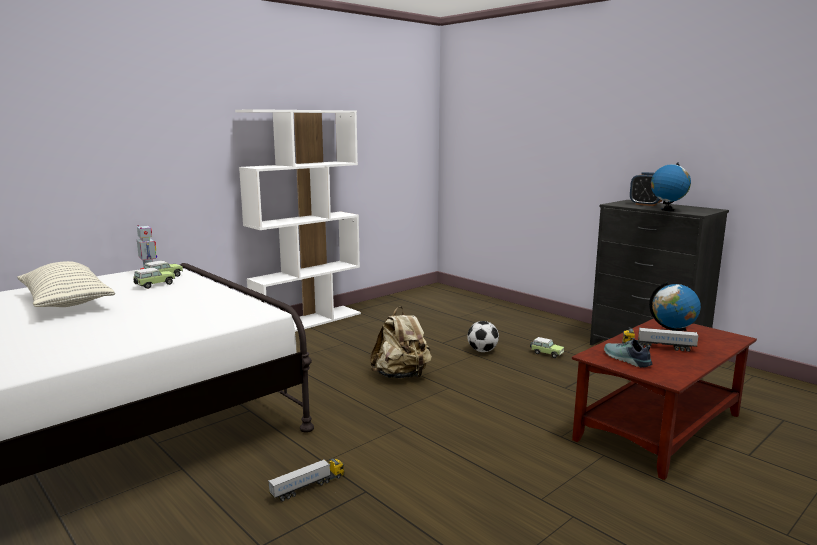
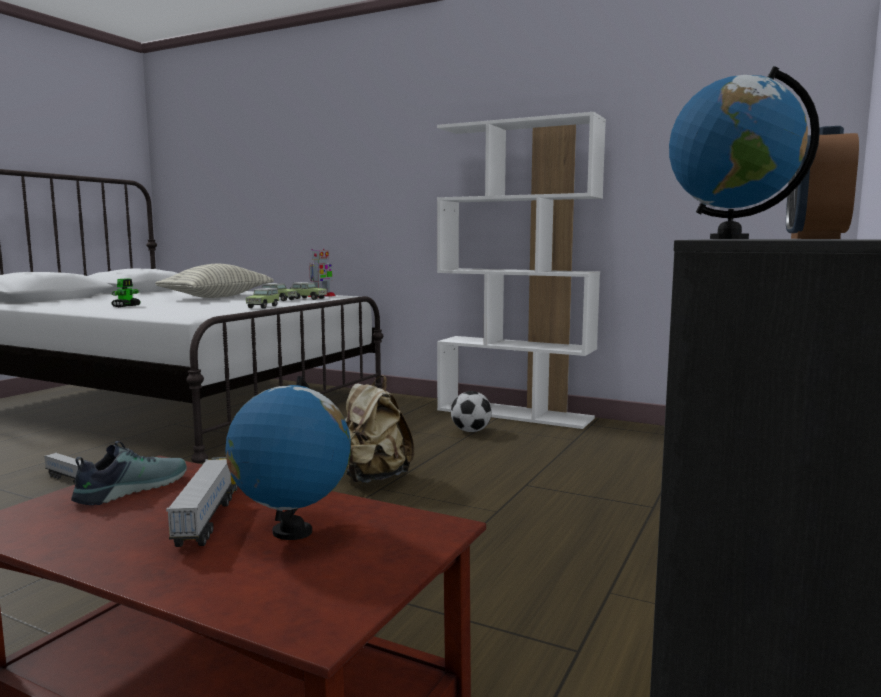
camera: 70 degrees right, 5 degrees down
(103, 334) = (126, 306): none -> toy robot
(482, 351) = (520, 515): football -> football (471, 431)
(546, 353) = (569, 570): toy car -> toy car (264, 306)

